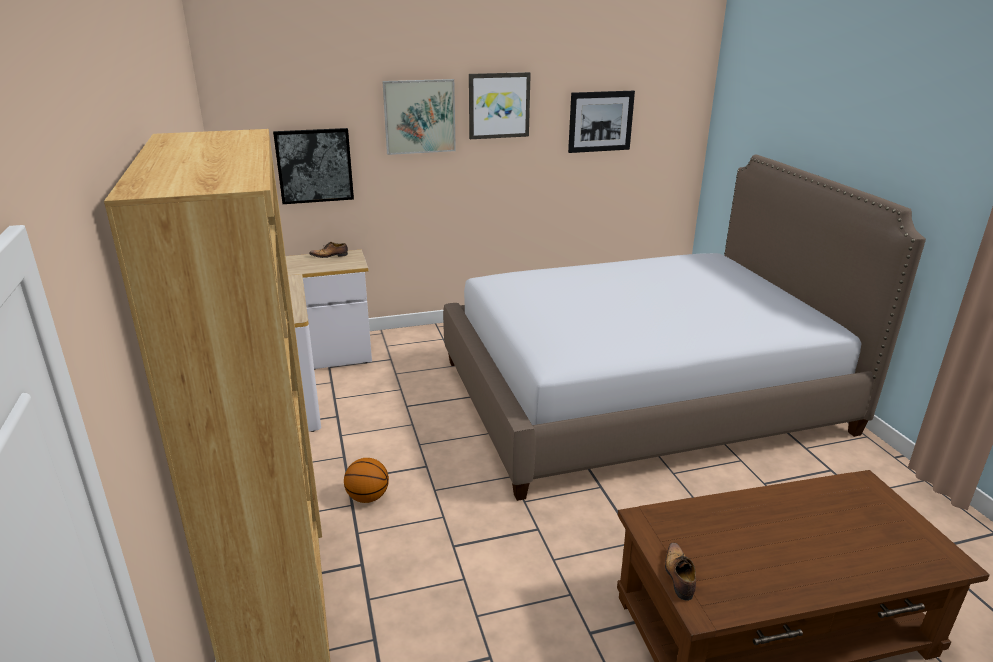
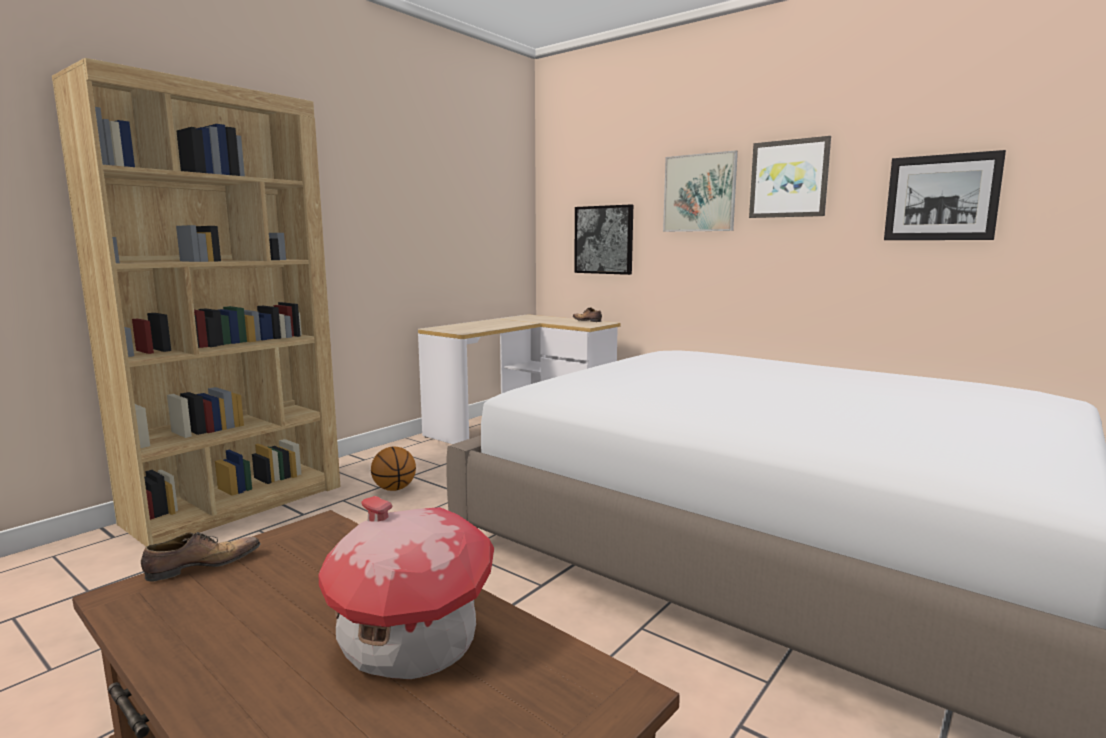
camera: 55 degrees right, 15 degrees down
(806, 520) = (409, 641): none -> toy house

